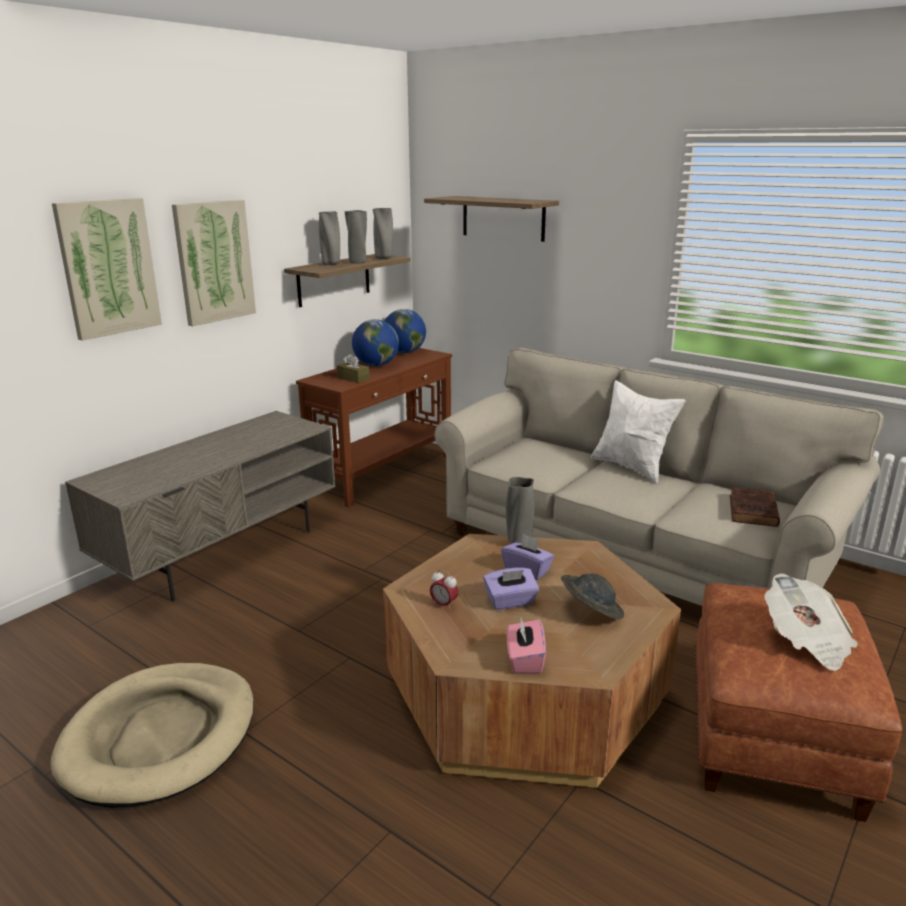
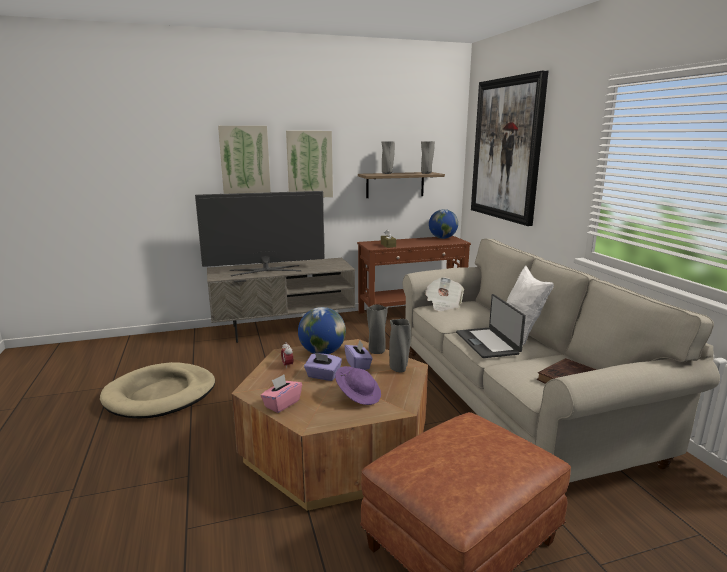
camera: 35 degrees right, 5 degrees down
(192, 461) = (266, 270): none -> television
(358, 262) = (404, 174): grey vase -> grey vase (399, 369)
(376, 365) = (413, 241): globe -> globe (322, 352)
(503, 218) = (506, 149): shelf -> picture
(590, 610) = (358, 396): grey hat -> purple hat
(621, 491) = (488, 343): none -> laptop
(806, 641) = (465, 464): newspaper -> newspaper (443, 304)

